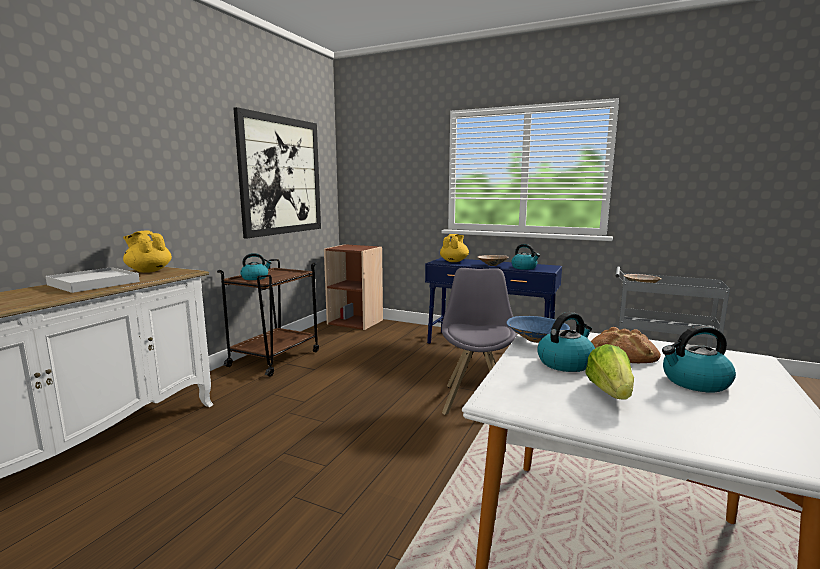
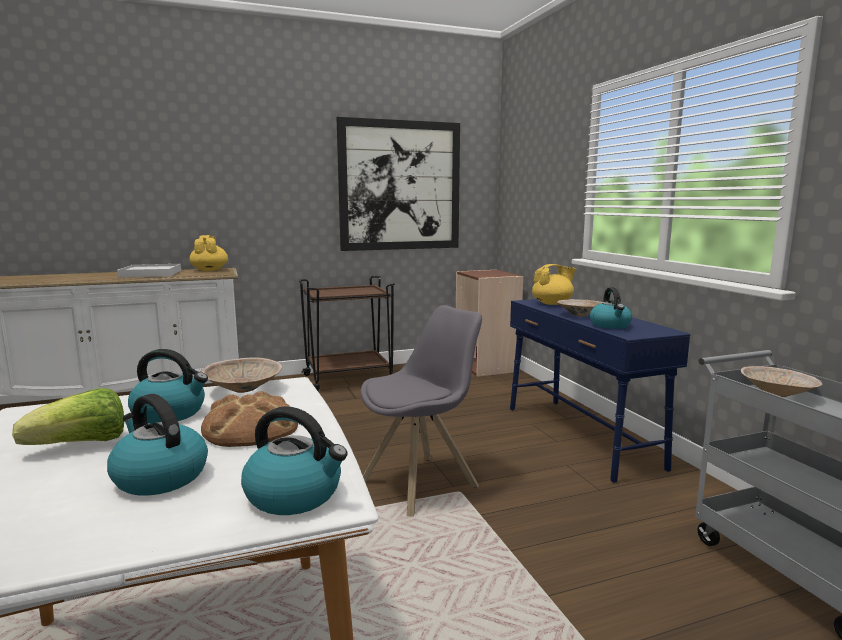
camera: 45 degrees right, 0 degrees up
(255, 278) = (332, 291): kettle -> kettle (295, 495)
(537, 340) = (244, 390): blue bowl -> beige bowl

